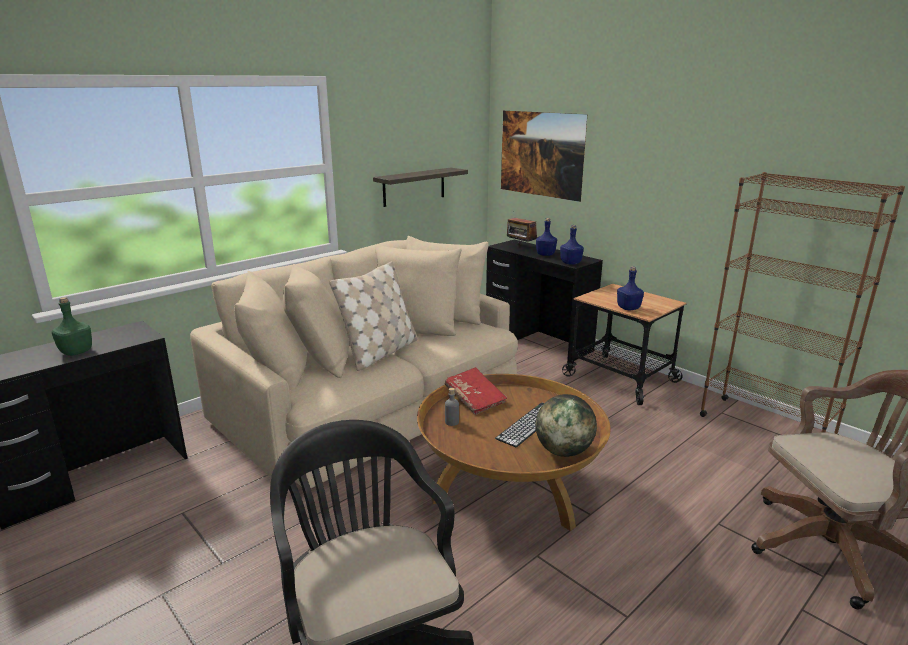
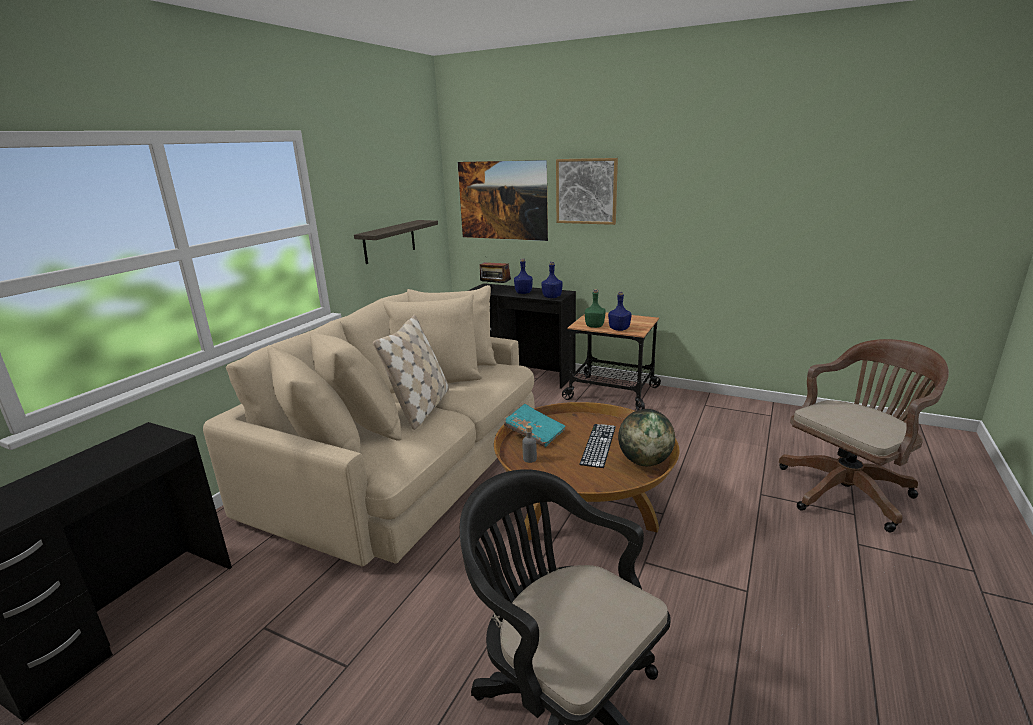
camera: 20 degrees left, 0 degrees up
(76, 352) = (88, 474): green bottle -> green bottle (594, 326)
(475, 399) = (534, 433): red book -> turquoise book
(624, 151) = (586, 191): none -> picture
(766, 427) = (742, 409): brown bookcase -> none

